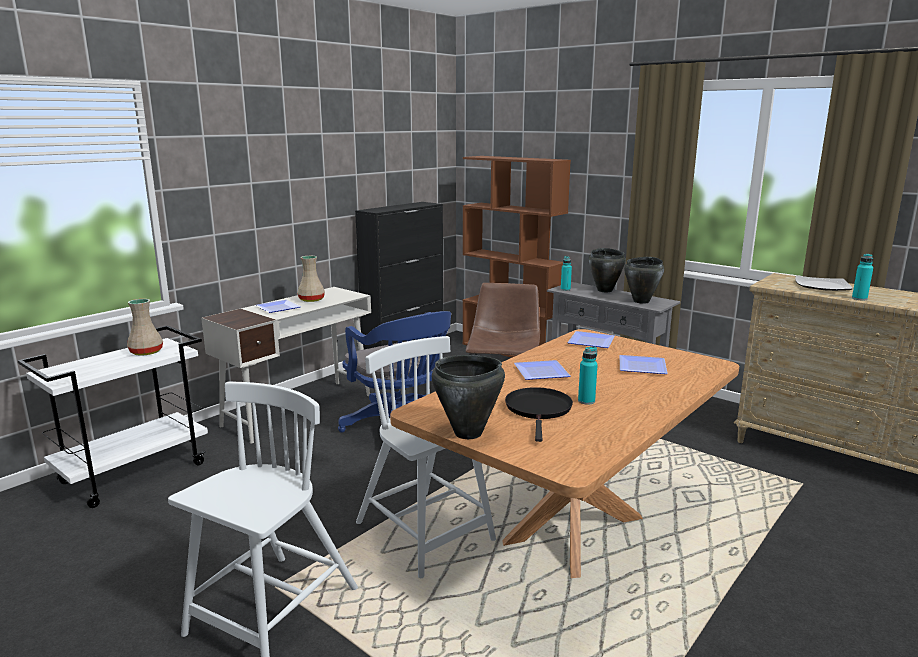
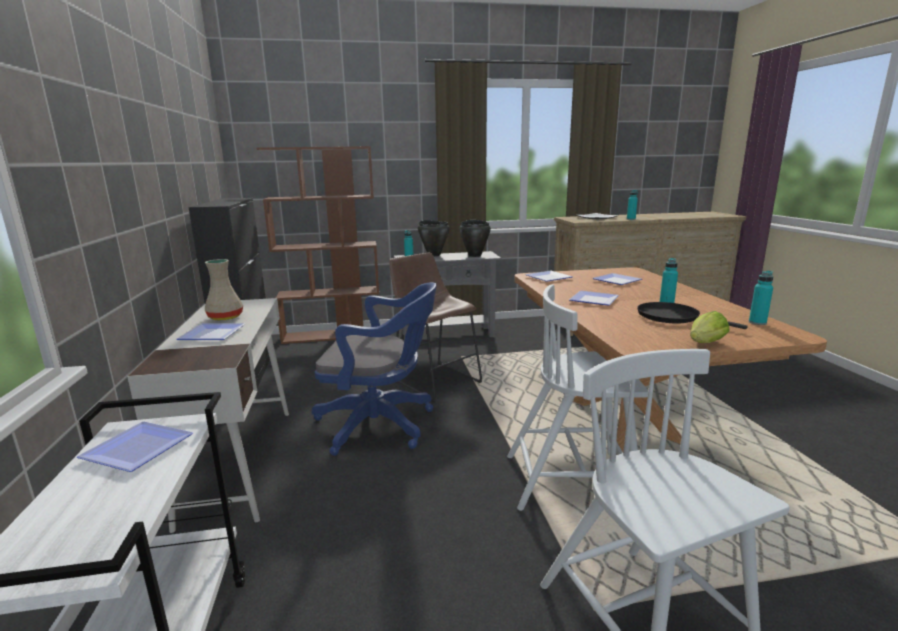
camera: 50 degrees left, 0 degrees up
(145, 352) = (134, 450): beige vase -> plate
(468, 433) = (704, 344): black cooking pot -> lettuce
(591, 448) = (757, 322): none -> turquoise bottle

